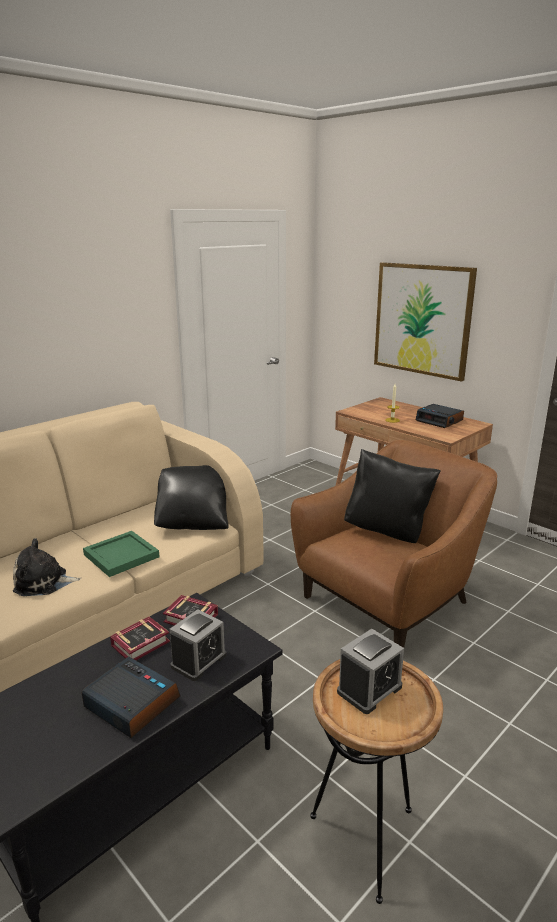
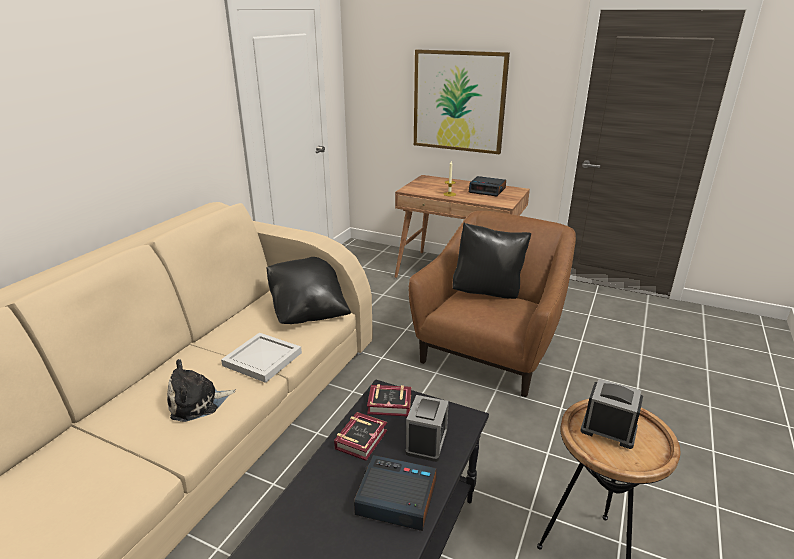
camera: 20 degrees left, 5 degrees up
(121, 556) = (262, 360): green tray -> white tray
(369, 689) = (608, 429): alarm clock -> alarm clock turned 90 degrees counterclockwise

